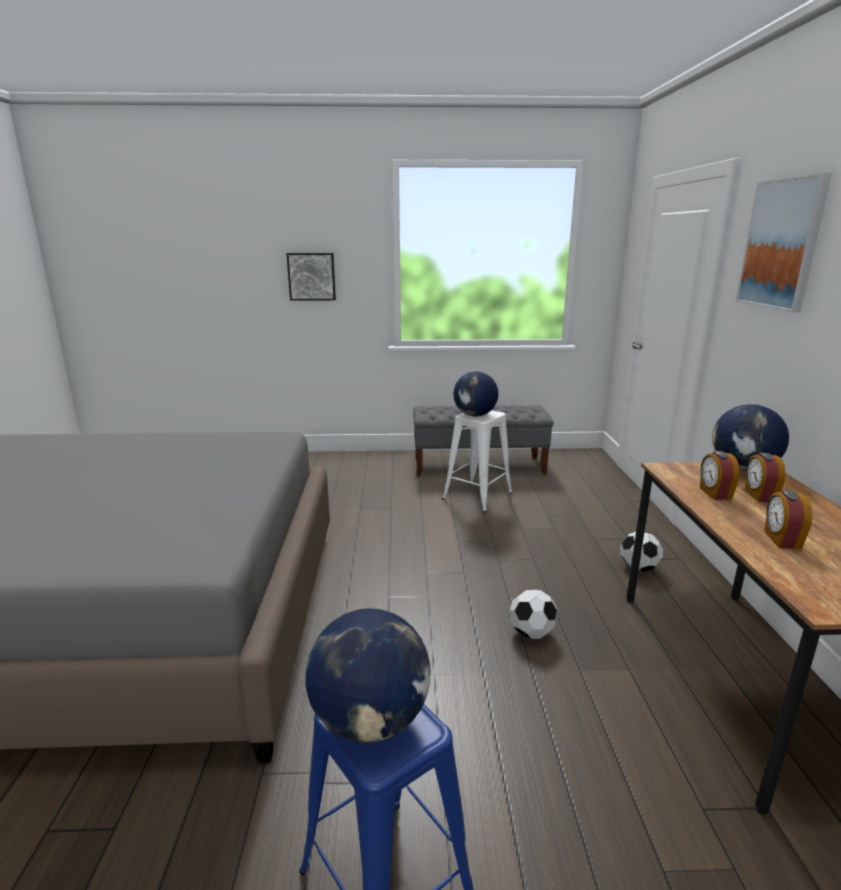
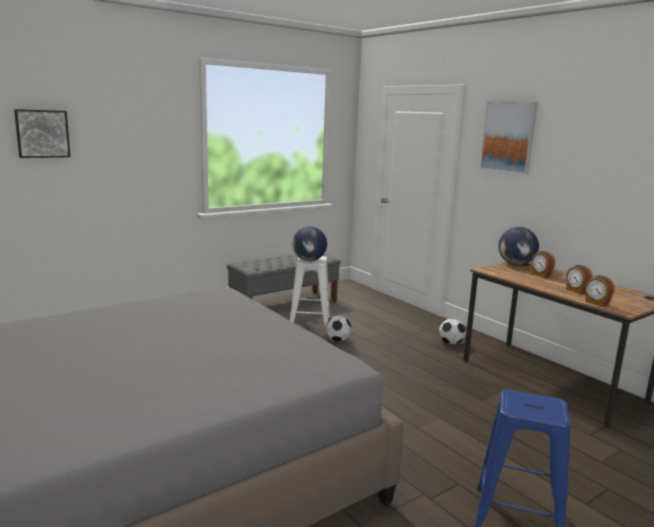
camera: 35 degrees left, 5 degrees down
(311, 276) = (131, 154): picture -> picture (42, 133)
(370, 720) = (528, 406): globe -> none
(532, 633) = (440, 391): football -> football (338, 340)
(714, 493) = (524, 277): alarm clock -> alarm clock (596, 303)

